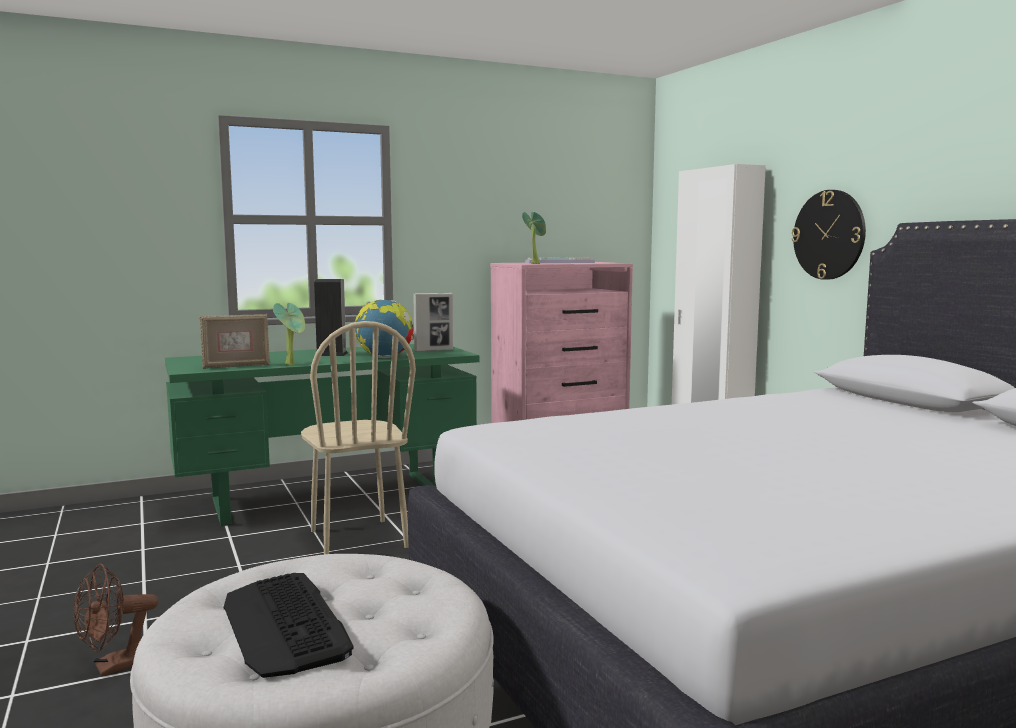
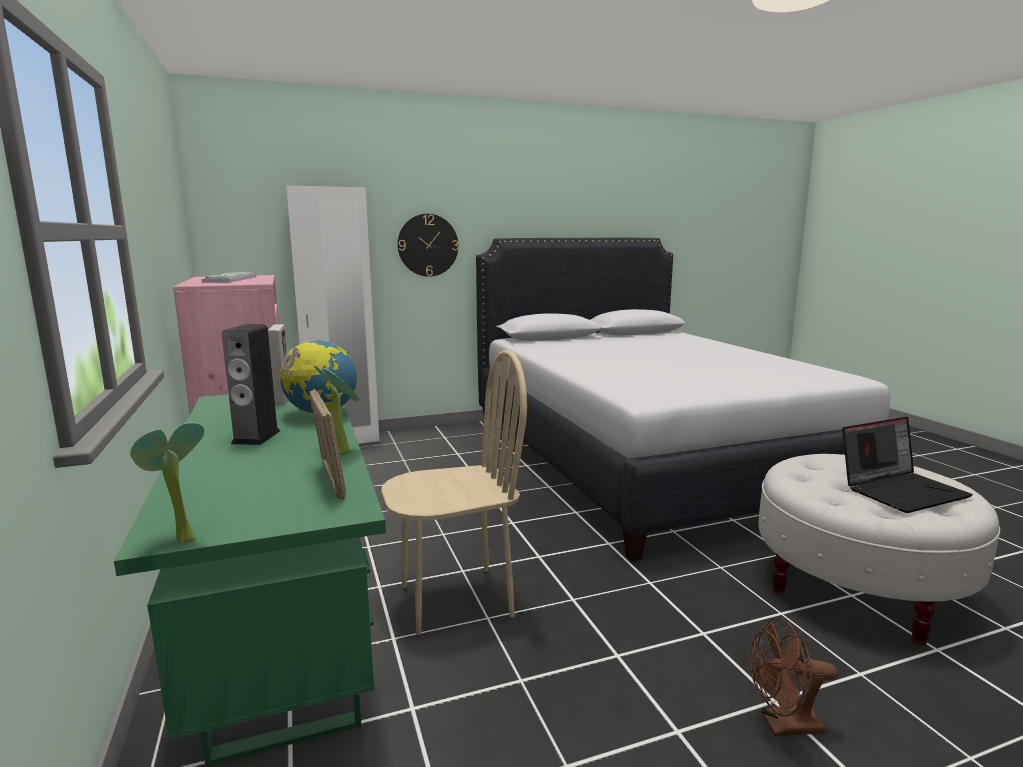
camera: 85 degrees left, 5 degrees up
(115, 667) = (783, 725): brown fan -> brown fan turned 120 degrees clockwise
(284, 625) = (901, 490): keyboard -> laptop
(535, 263) = (255, 282): potted plant -> potted plant (180, 540)

